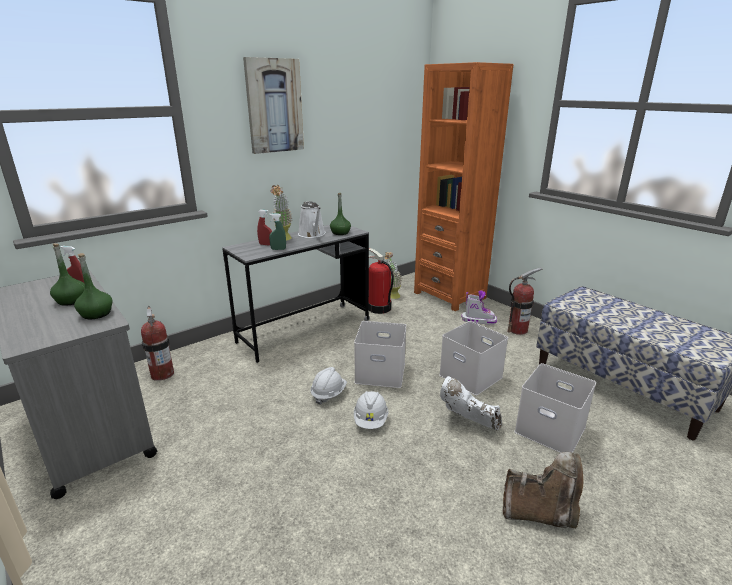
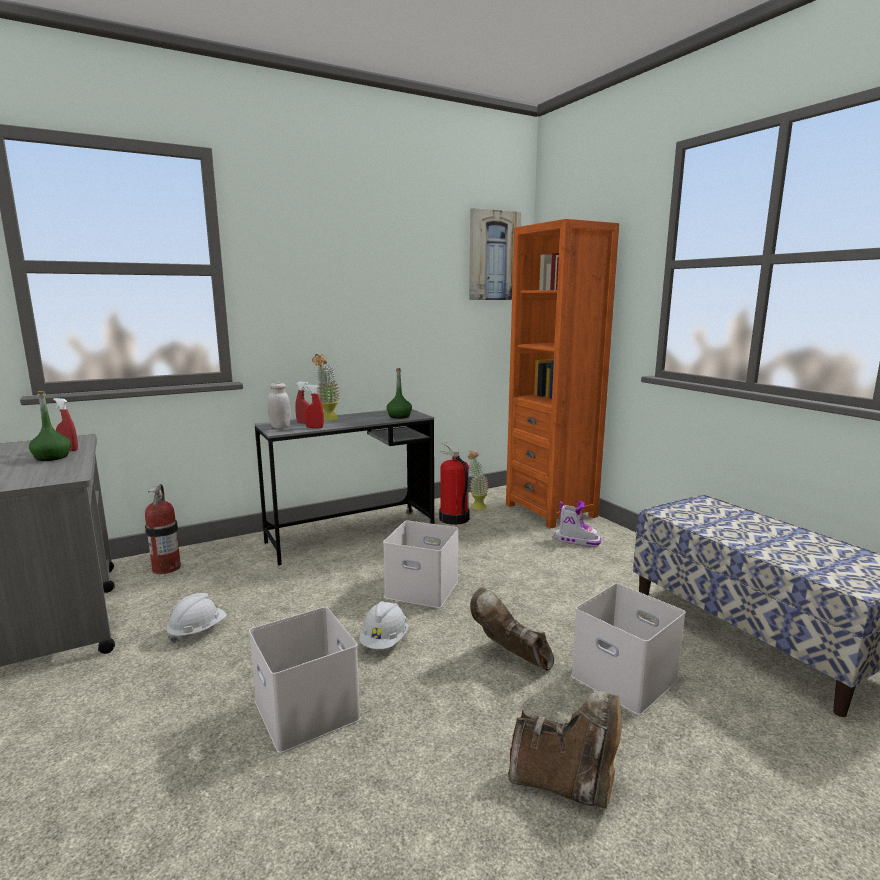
camera: 10 degrees right, 10 degrees down
(96, 314) = (66, 469): green bottle -> none
(248, 250) = (280, 427): none -> white jar
(274, 106) = (332, 271): picture -> picture (493, 256)
(278, 249) = (314, 427): green spray bottle -> red spray bottle
(312, 234) = (365, 417): white watering can -> none
(328, 394) = (346, 606): white hard hat -> white hard hat (197, 631)
(467, 423) = (511, 657): white boot -> brown boot
(472, 376) = (541, 603): white storage box -> white storage box (309, 710)
(517, 330) = (626, 555): fire extinguisher -> none

